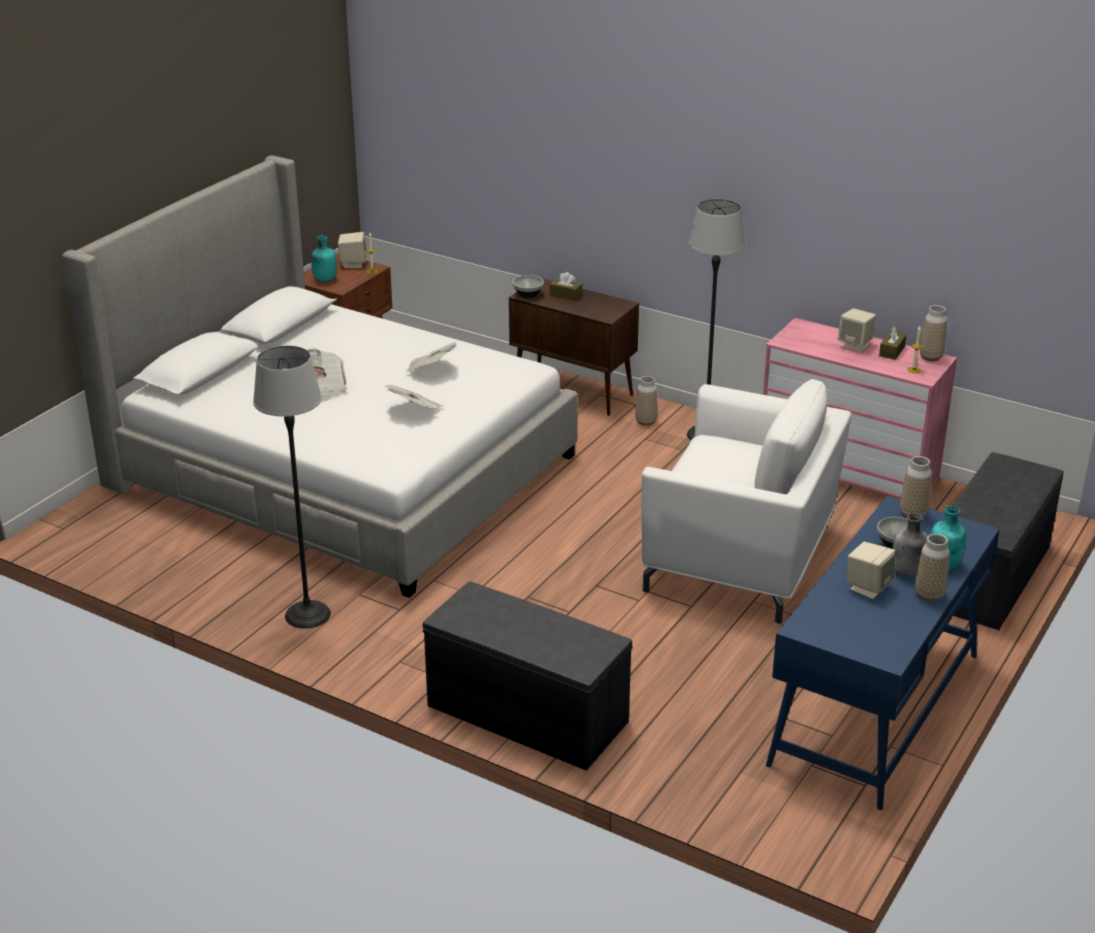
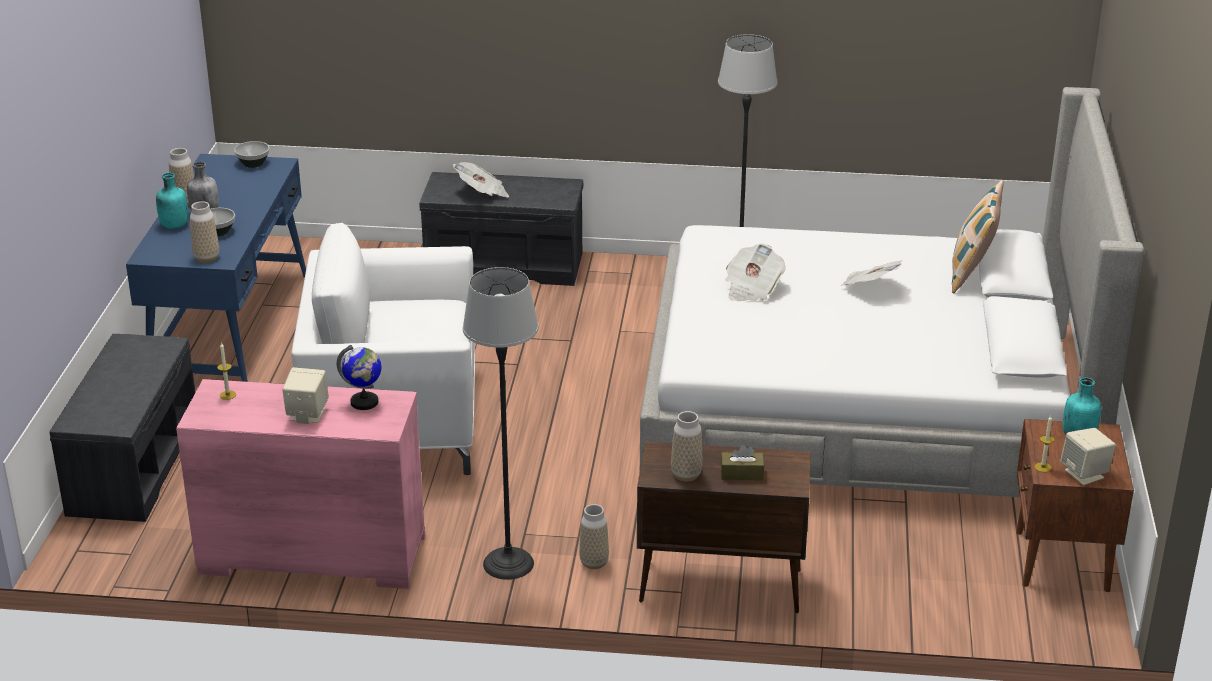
camera: 155 degrees right, 0 degrees up
(225, 381) = (972, 274): none -> pillow
(431, 369) = (789, 336): newspaper -> newspaper (482, 193)
(528, 295) = (790, 461): bowl -> bowl (253, 164)
(809, 344) = (364, 402): none -> globe
(868, 587) = (235, 198): beige speaker -> none
(892, 351) = (259, 416): brown tissue box -> none
(930, 357) = (209, 418): vase -> vase (686, 475)

